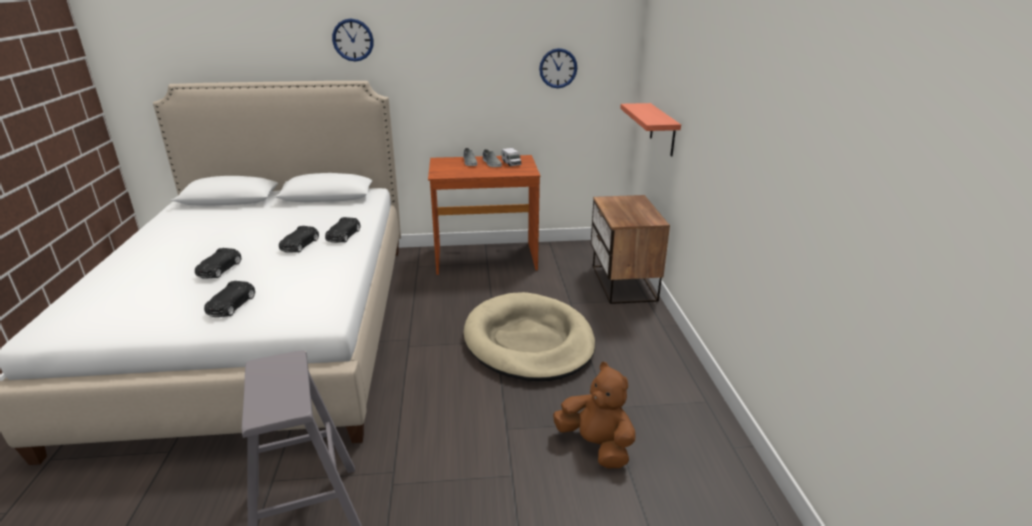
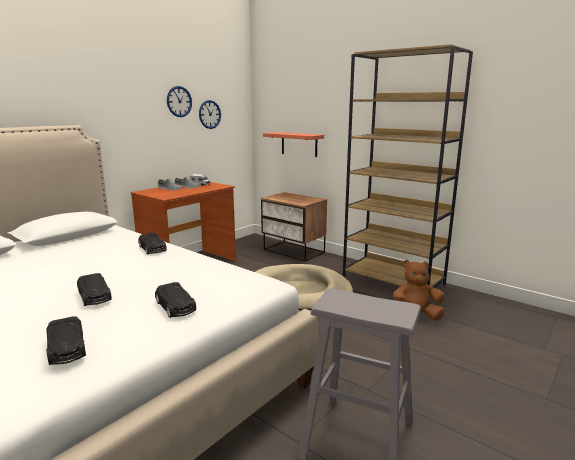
camera: 45 degrees left, 10 degrees down
(299, 245) = (129, 263): black toy car -> black toy car (67, 348)
(353, 40) = (57, 89): wall clock -> wall clock (179, 101)
(670, 384) = (393, 280): none -> brown bookcase

